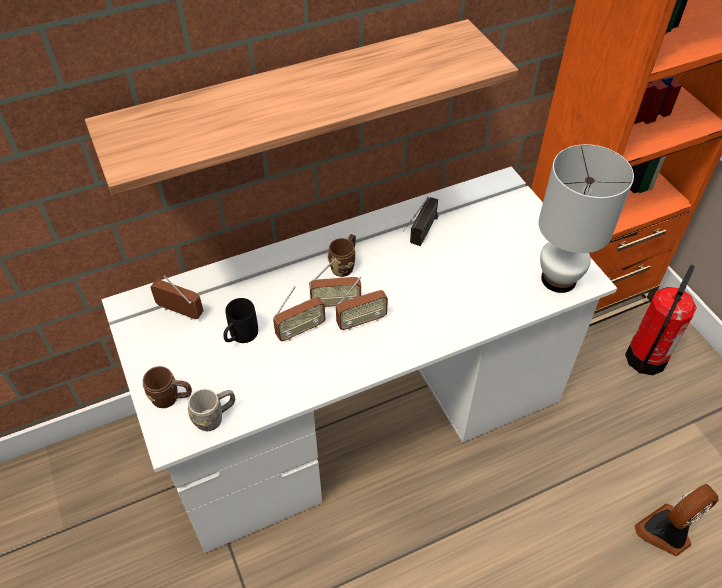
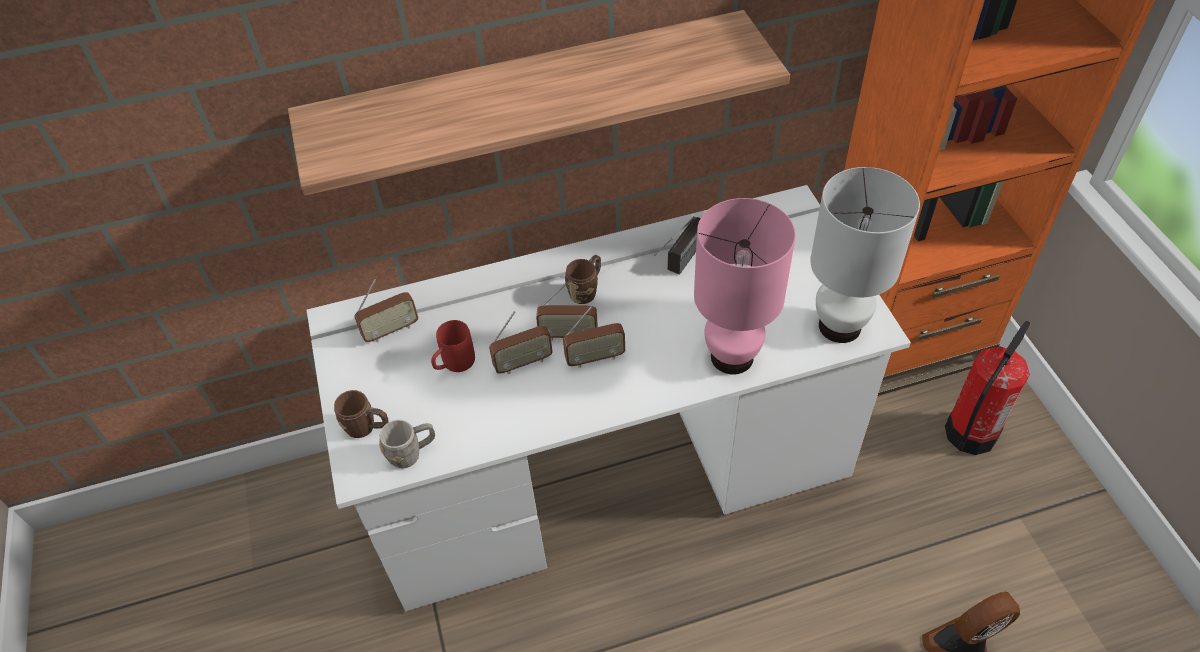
camera: 10 degrees right, 0 degrees up
(180, 311) = (391, 330): radio -> radio turned 120 degrees clockwise
(240, 337) = (453, 365): black mug -> red mug
(476, 311) = (733, 357): none -> pink table lamp

